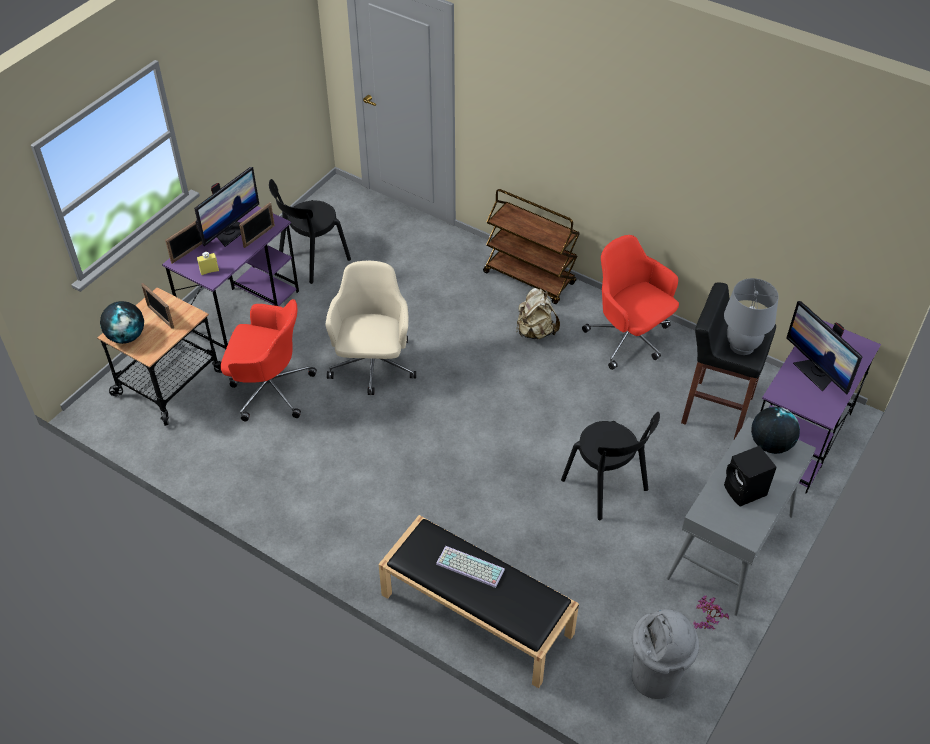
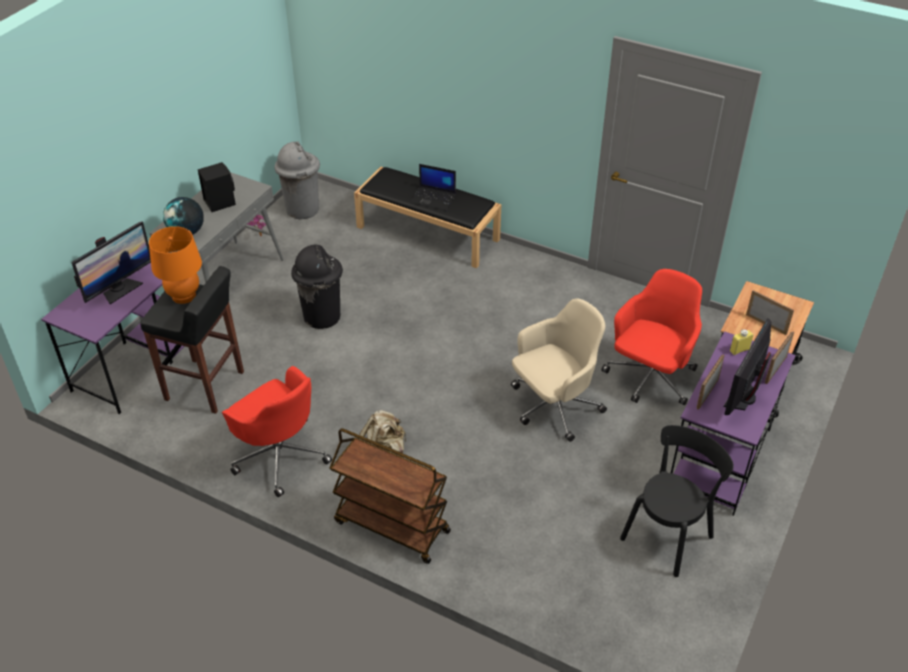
camera: 175 degrees right, 5 degrees down
(127, 336) = (786, 304): globe -> none
(269, 388) = (650, 378): red office chair -> red office chair turned 120 degrees clockwise
(373, 366) = (554, 406): beige office chair -> beige office chair turned 120 degrees counterclockwise
(469, 567) = (433, 198): keyboard -> laptop
(607, 487) = (322, 316): black chair -> black trash can
(742, 346) = (184, 295): grey table lamp -> orange table lamp
(816, 373) = (120, 289): monitor -> monitor turned 75 degrees clockwise

